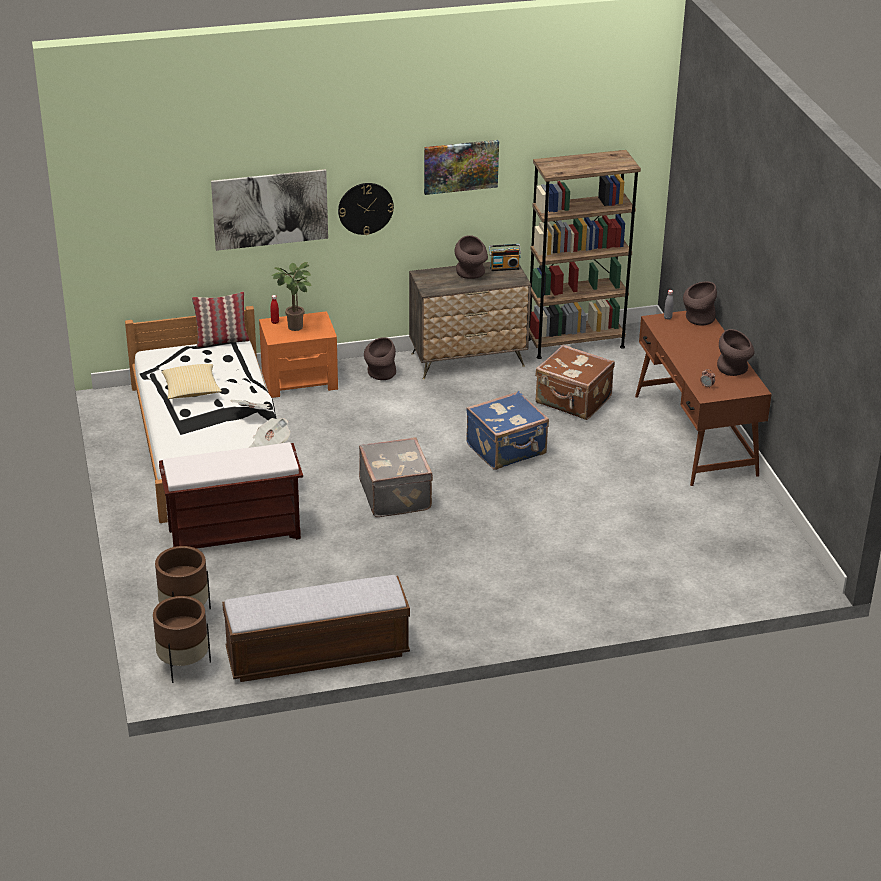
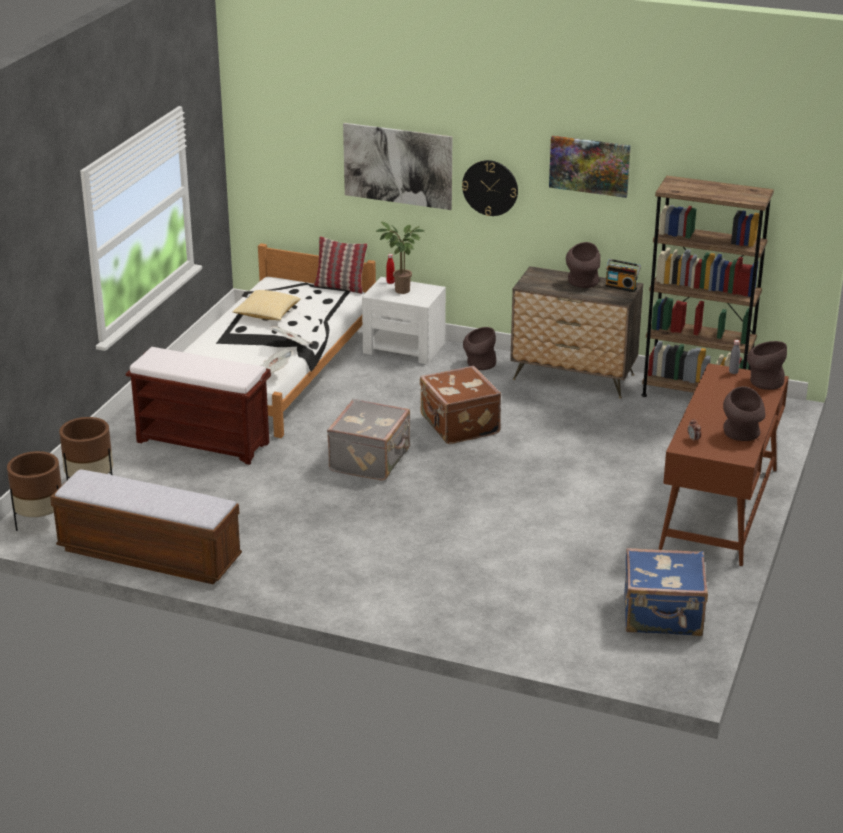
camera: 35 degrees right, 5 degrees down
(300, 380) = (404, 348): orange nightstand -> white nightstand
(507, 450) = (516, 459): blue suitcase -> blue suitcase (663, 616)
(573, 401) = (631, 440): brown suitcase -> brown suitcase (458, 425)

